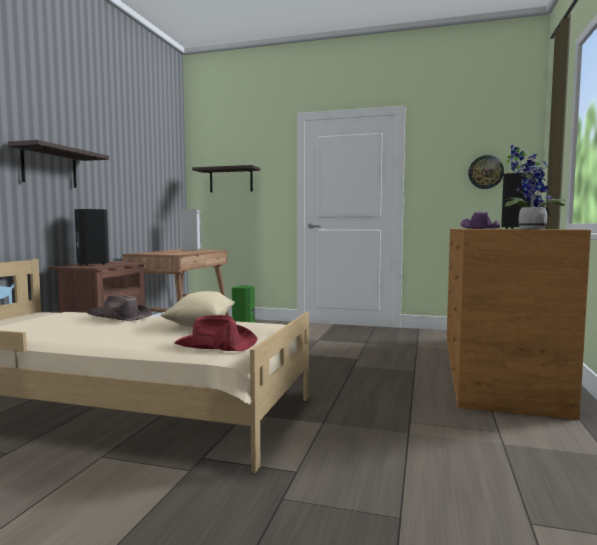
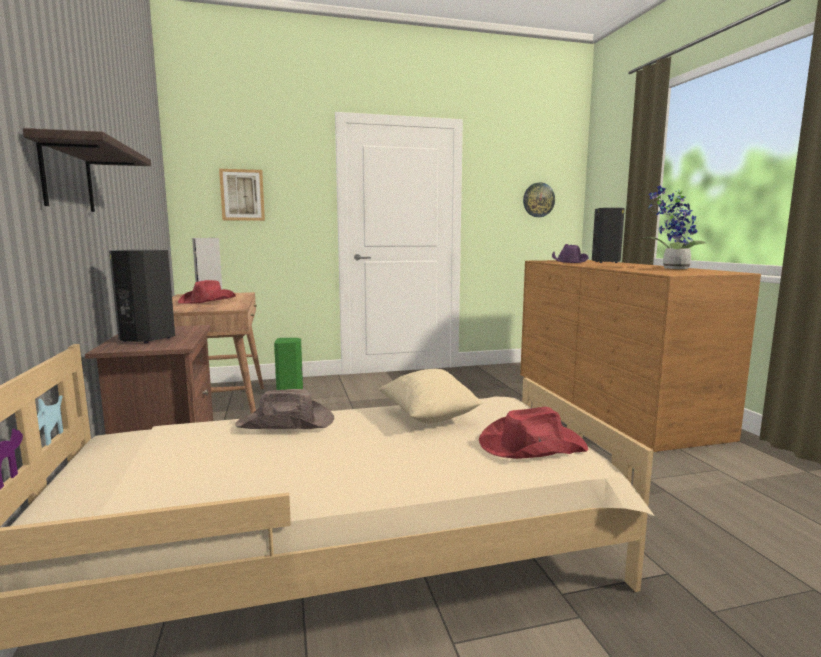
camera: 30 degrees left, 5 degrees up
(179, 251) = (208, 301): none -> red hat
(231, 180) = (242, 195): shelf -> picture

